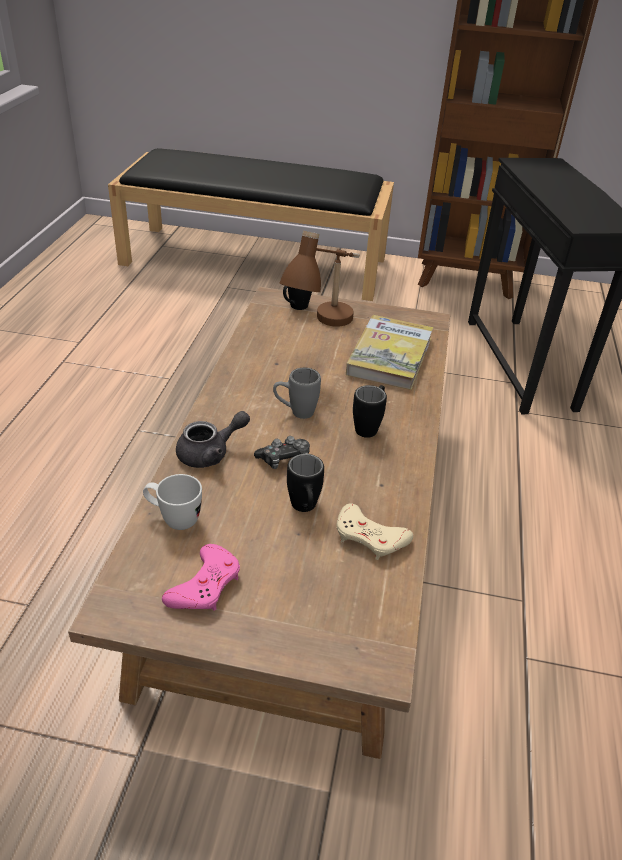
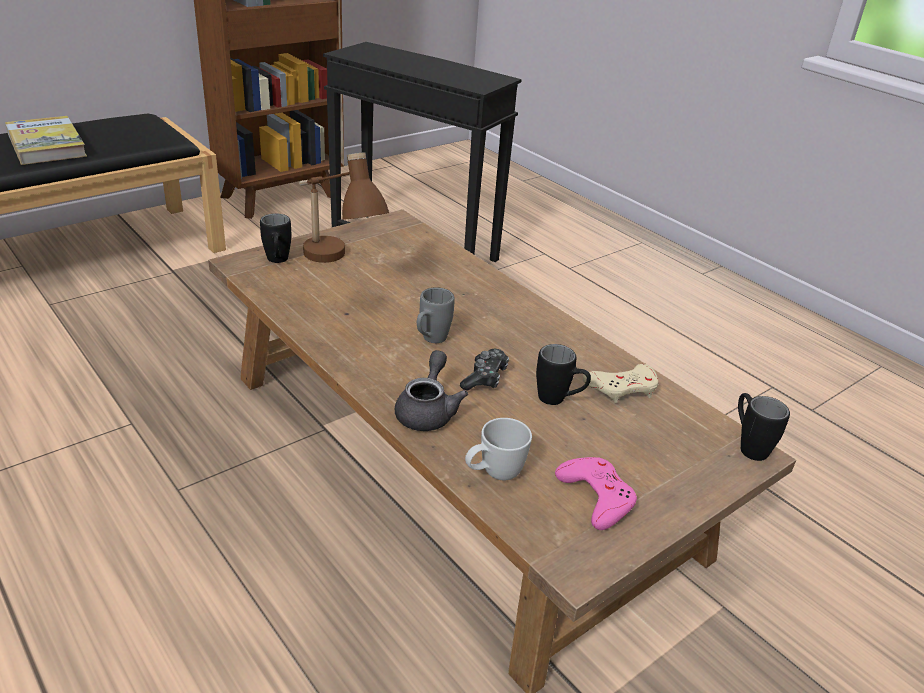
camera: 50 degrees left, 5 degrees down
(369, 426) = (495, 318): black mug -> black mug (748, 445)
(390, 356) = (418, 261): book -> book (46, 145)

